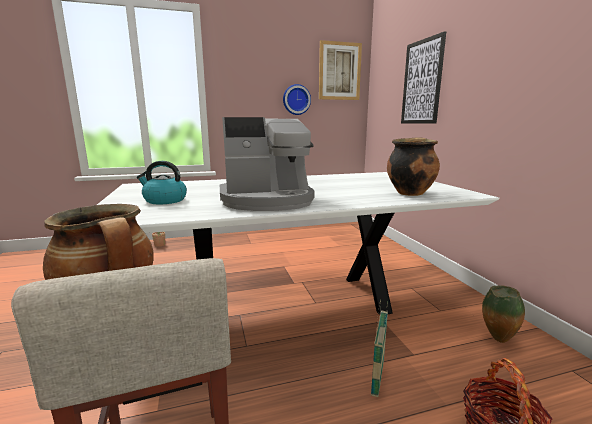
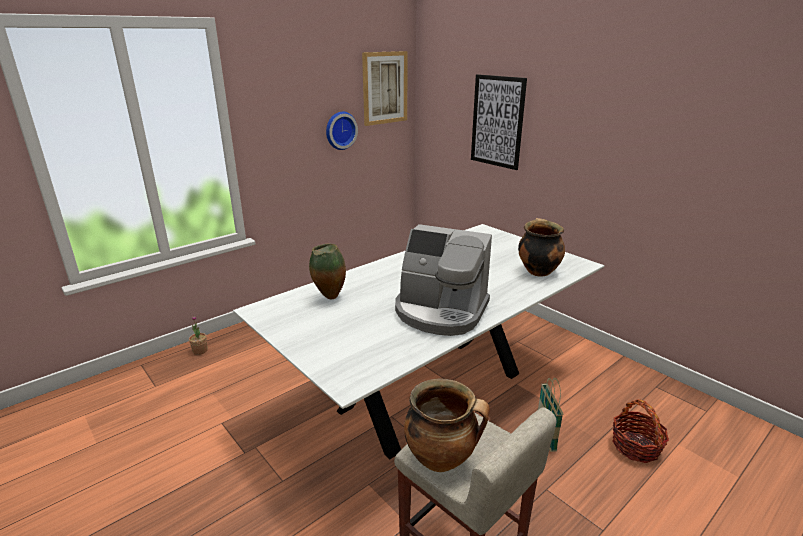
camera: 25 degrees left, 10 degrees up
(164, 200) = (346, 335): kettle -> none
(267, 200) = (440, 312): coffee machine -> coffee machine turned 60 degrees clockwise
(497, 339) = (603, 375): vase -> vase (329, 298)

